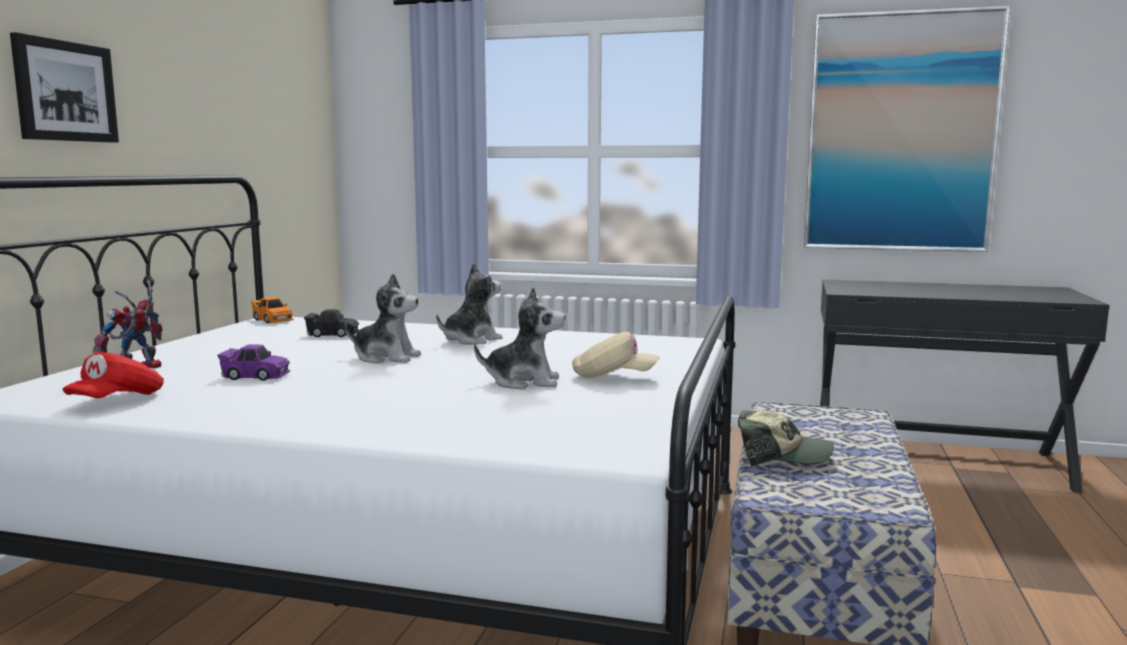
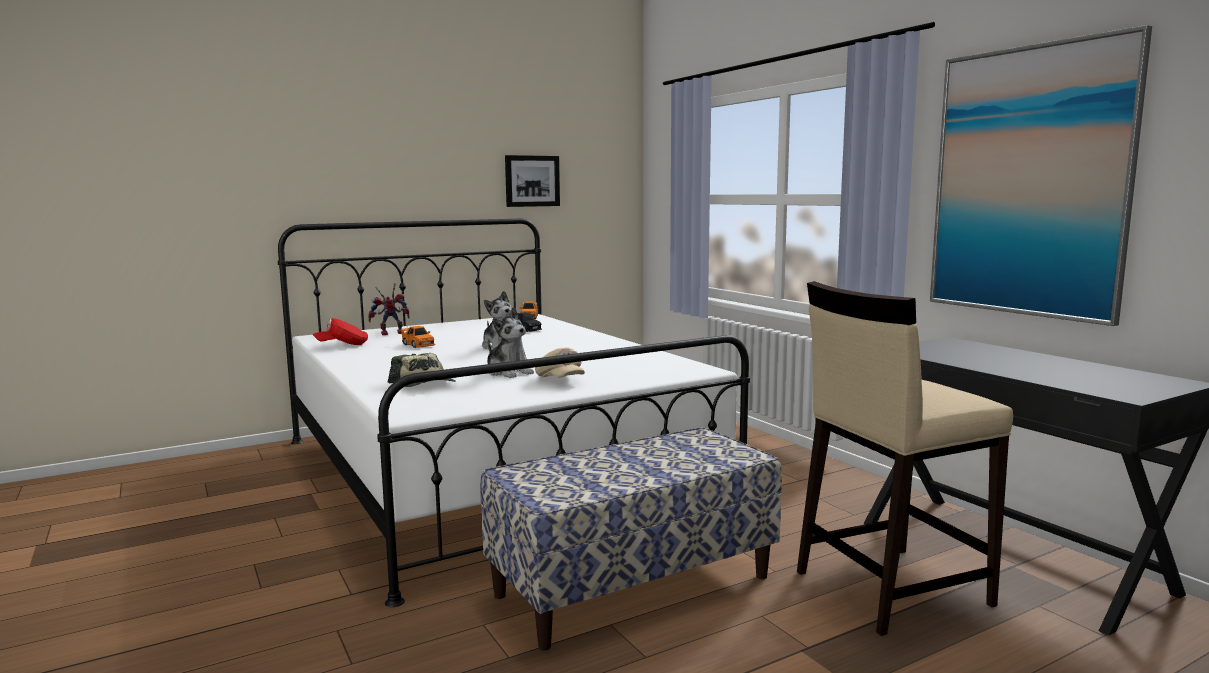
camera: 45 degrees right, 0 degrees up
(64, 91) = (396, 173): picture -> picture (532, 181)
(255, 376) = (418, 345): purple toy car -> orange toy car
(470, 340) = (577, 345): plush toy -> none
(782, 456) = (594, 458): cap -> cap (424, 384)
(944, 512) = (889, 588): none -> beige stool

